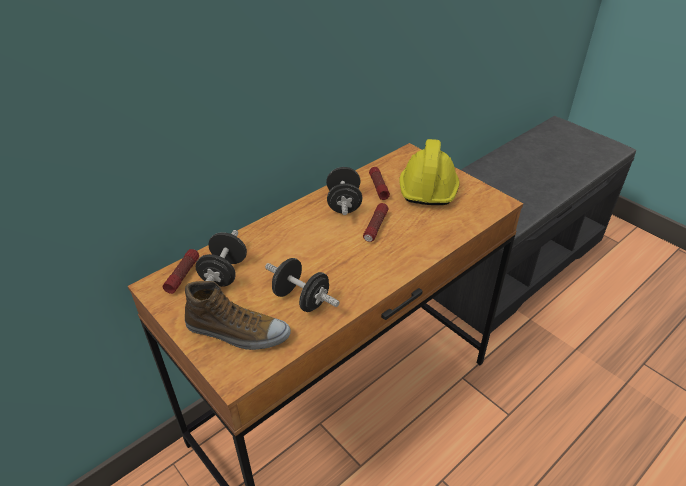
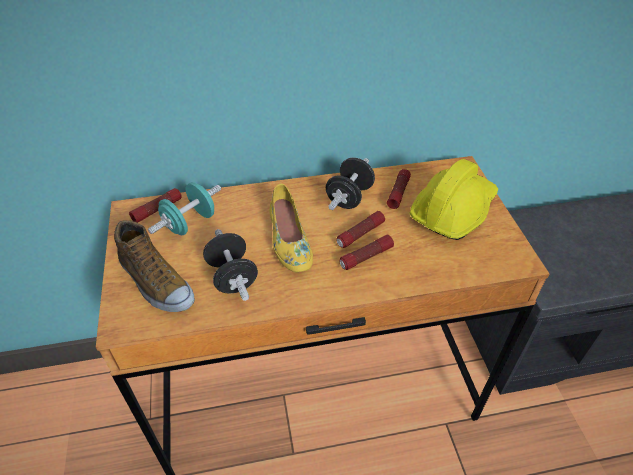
camera: 30 degrees right, 5 degrees up
(224, 273) = (190, 223): black dumbbell -> turquoise dumbbell
(323, 253) = (288, 240): none -> yellow shoe
(394, 241) = (366, 257): none -> flashlight

